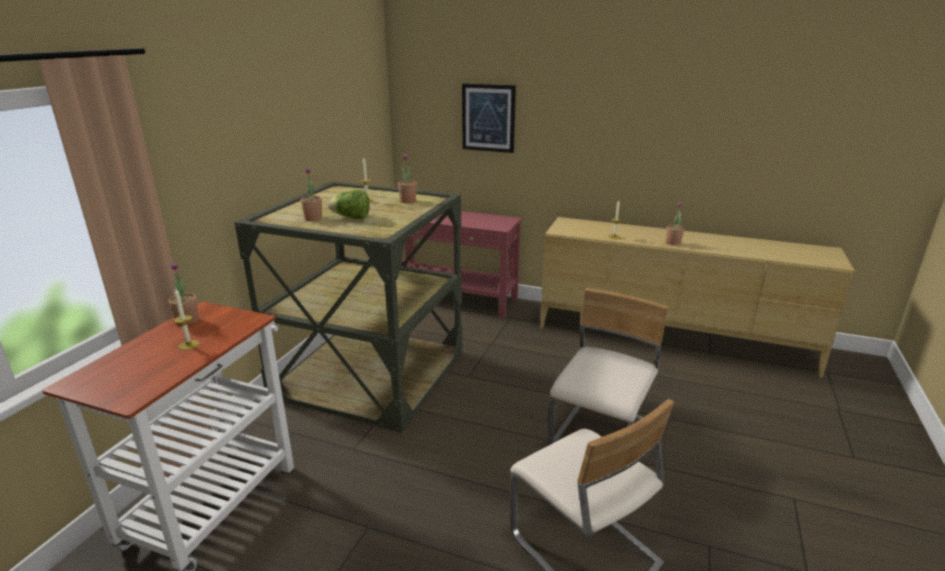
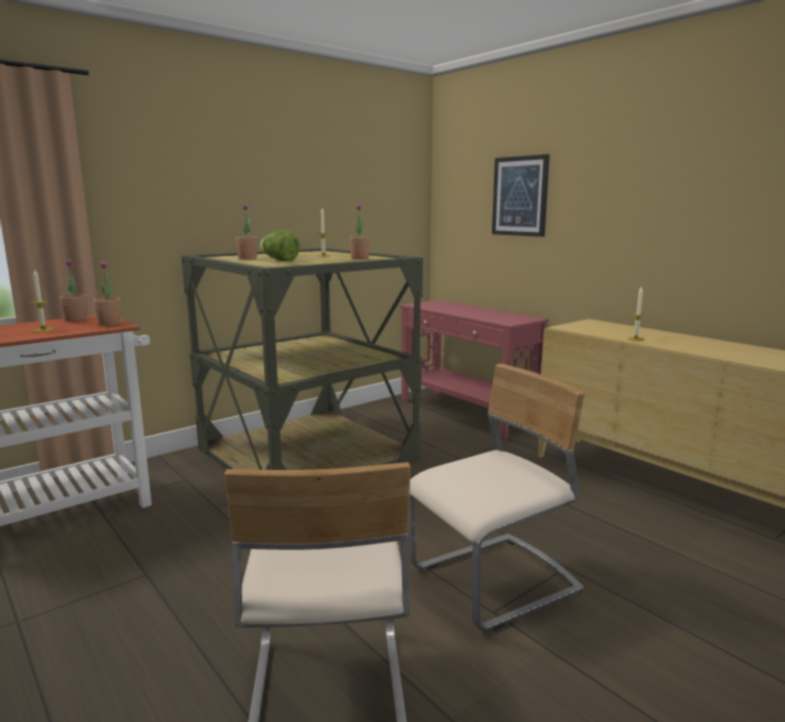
camera: 30 degrees right, 10 degrees down
(673, 243) = (717, 353): potted plant -> potted plant (109, 324)

